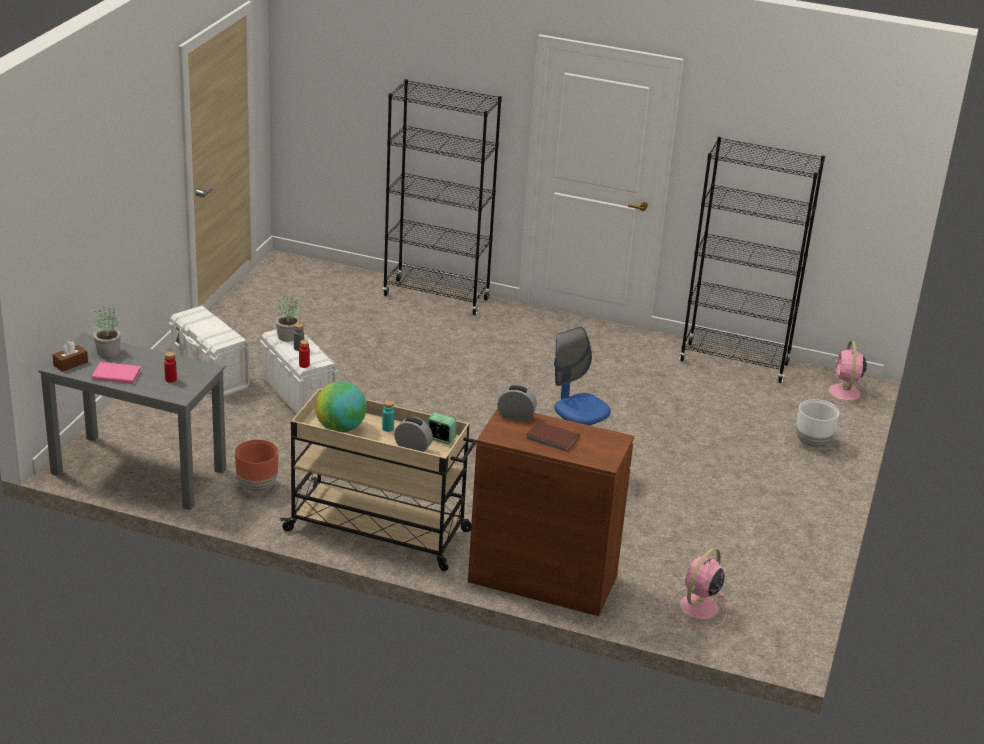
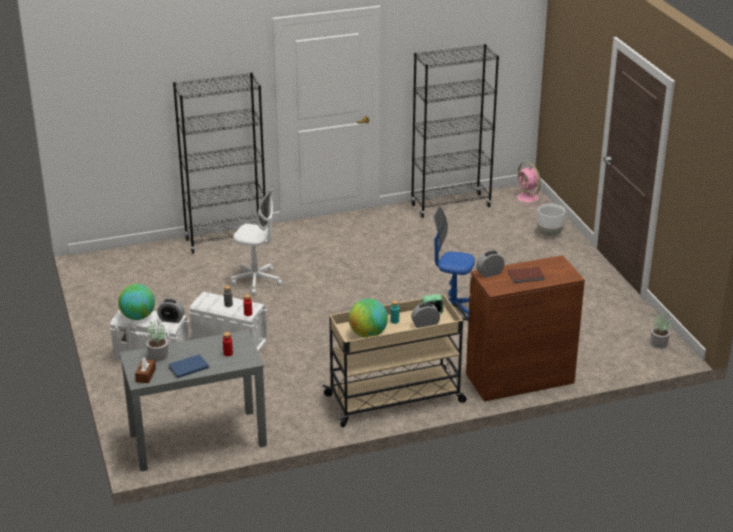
camera: 35 degrees left, 0 degrees up
(116, 374) = (187, 367): pink book -> blue book
(201, 321) = (138, 317): none -> globe
(226, 338) = (171, 320): none -> alarm clock
(256, 486) = (286, 410): brown planter -> none
(288, 336) = (210, 300): potted plant -> potted plant (659, 343)
(409, 349) = (256, 281): none -> white office chair
(698, 608) = (614, 352): pink fan -> none

